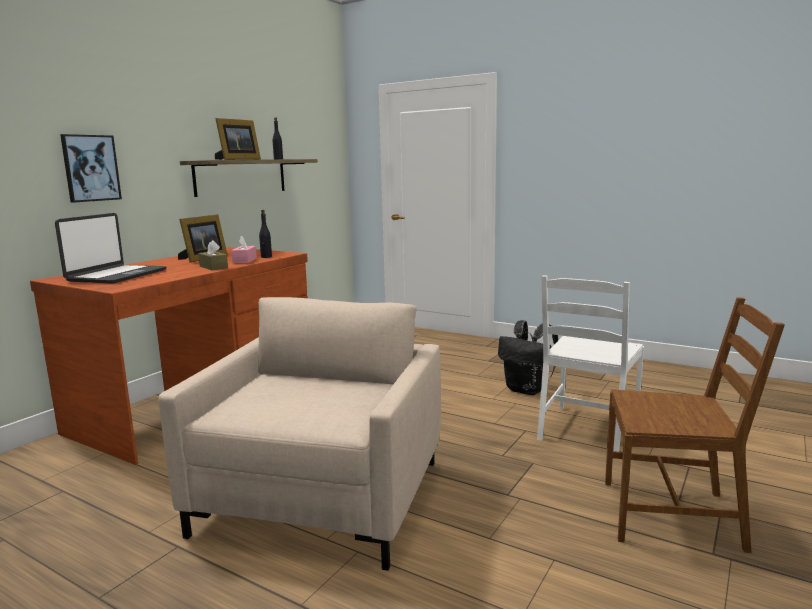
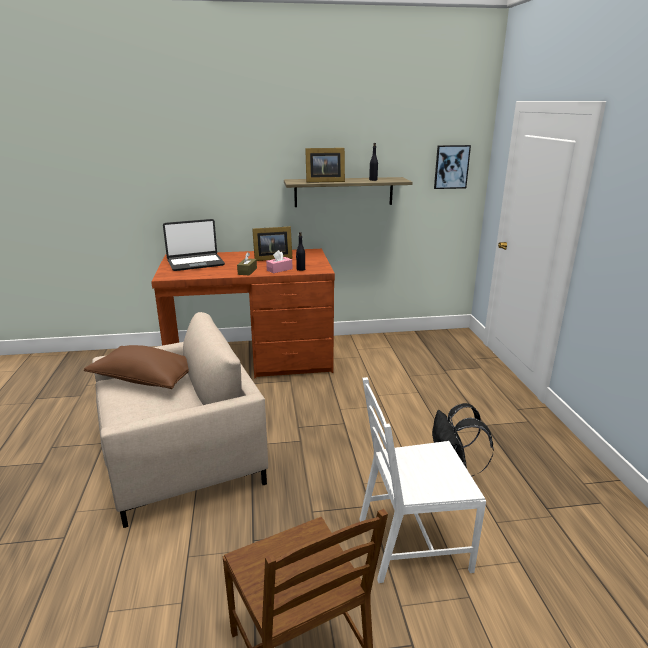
camera: 50 degrees right, 10 degrees up
(90, 168) = (211, 185): picture -> picture (451, 167)
(260, 394) = (146, 379): none -> brown pillow

